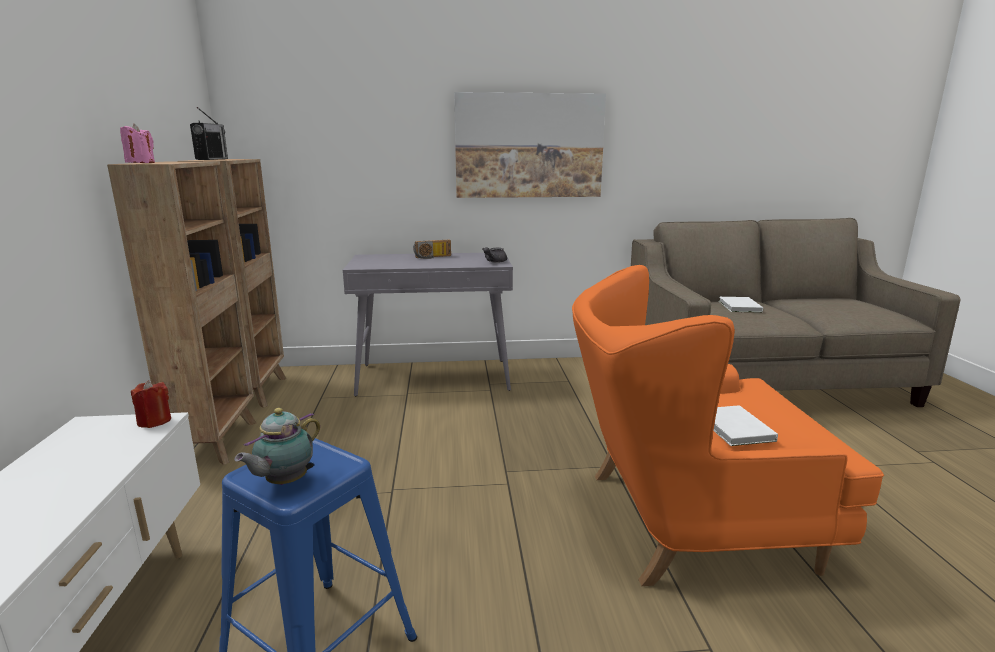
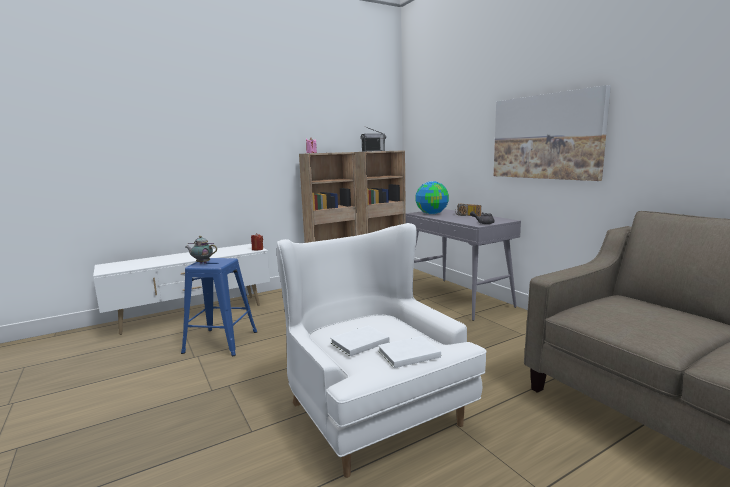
camera: 65 degrees right, 5 degrees down
(382, 263) = (432, 213): none -> globe
(688, 519) = (371, 410): orange armchair -> white armchair
(739, 307) = (648, 313): white book -> white book (407, 354)

